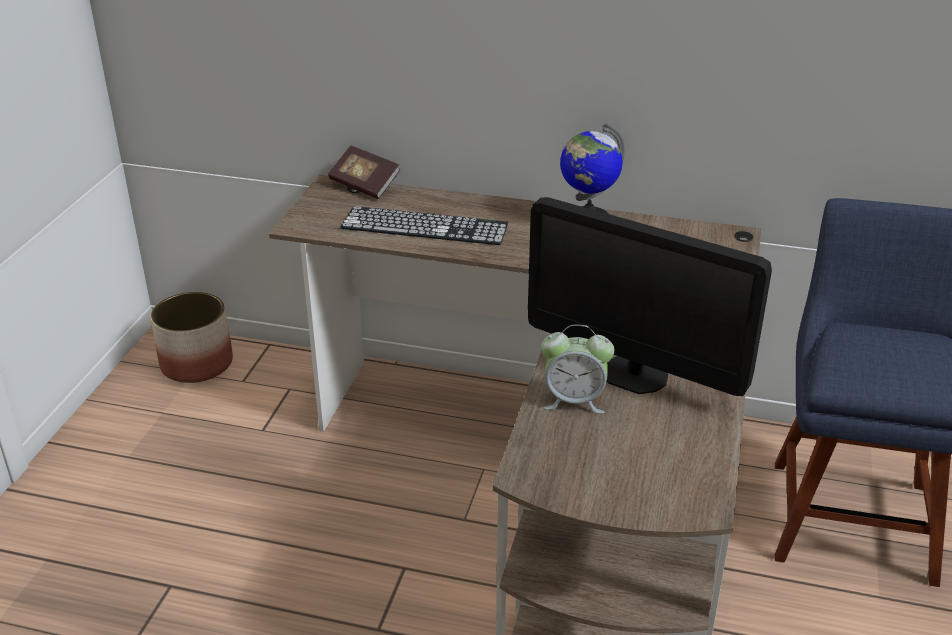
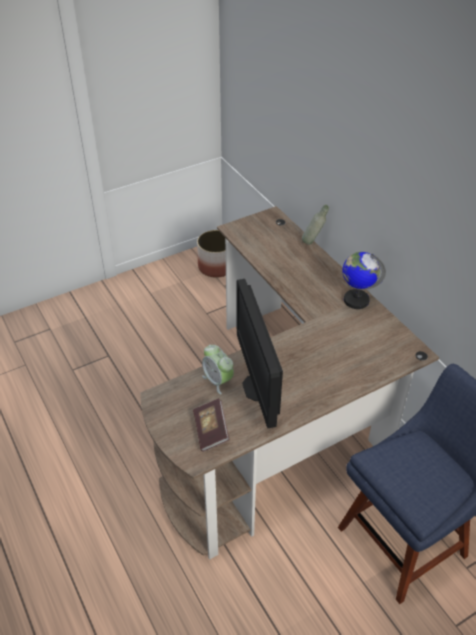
camera: 45 degrees right, 10 degrees up
(364, 185) = (285, 222): book -> book (211, 431)
(424, 226) = (281, 259): keyboard -> none
(437, 190) = (313, 243): none -> grey bottle

